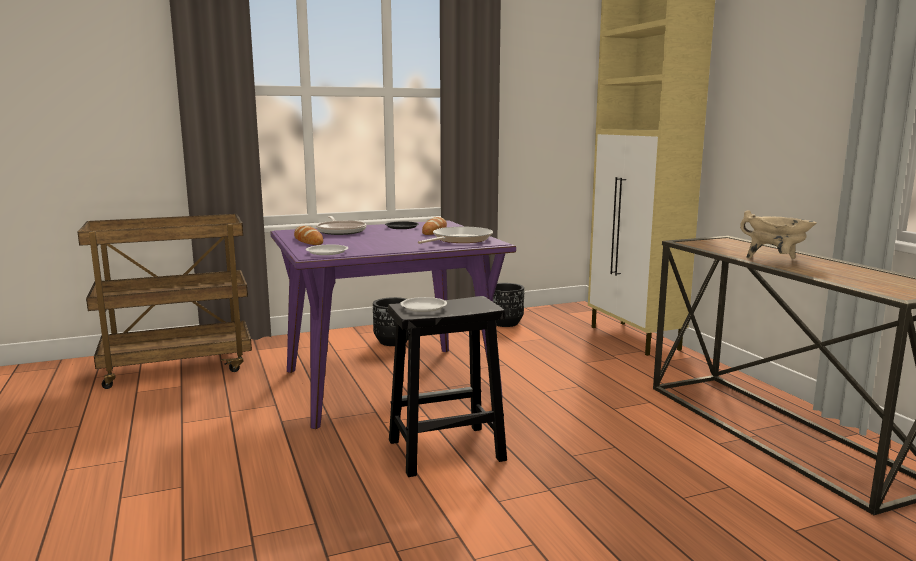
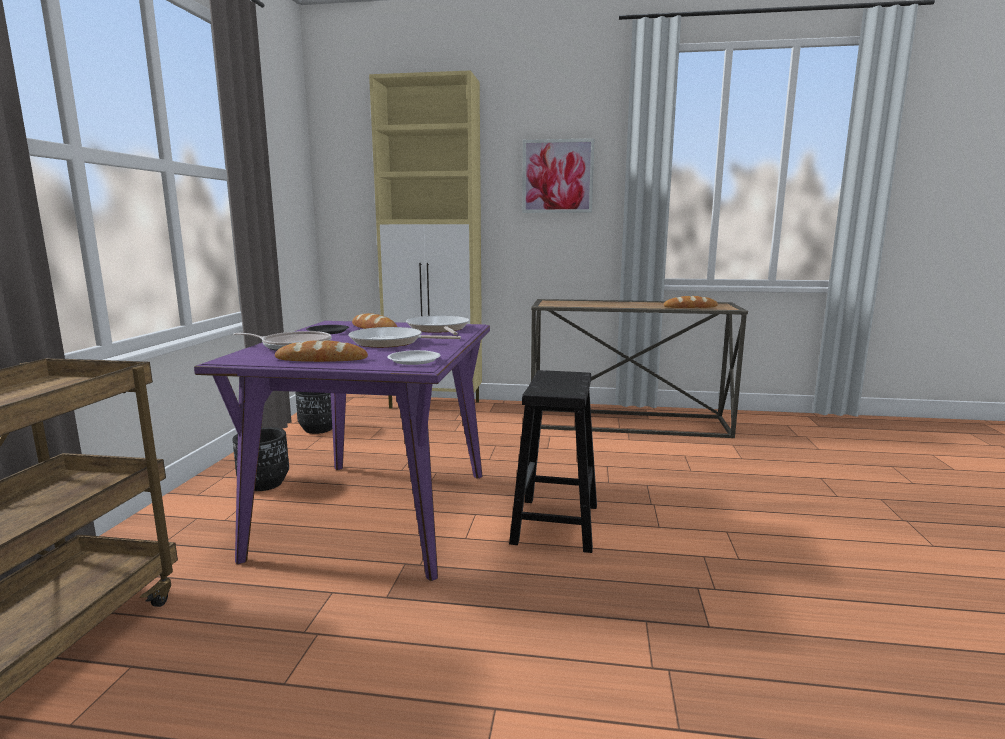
camera: 60 degrees left, 0 degrees up
(384, 240) = (391, 342): none -> frying pan
(424, 307) = (554, 387): white plate -> none
(775, 261) = (625, 305): beige cooking pot -> none
(791, 72) = (557, 176): none -> picture
(846, 280) = (690, 307): none -> bread

